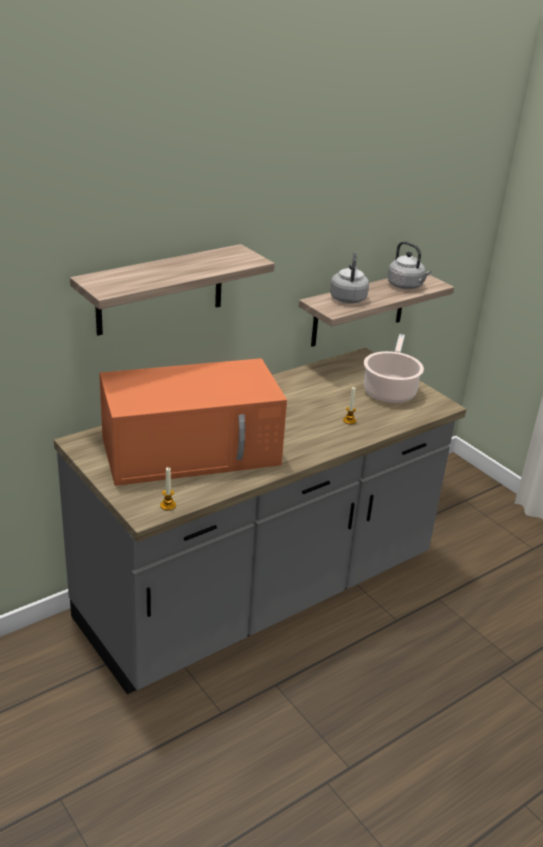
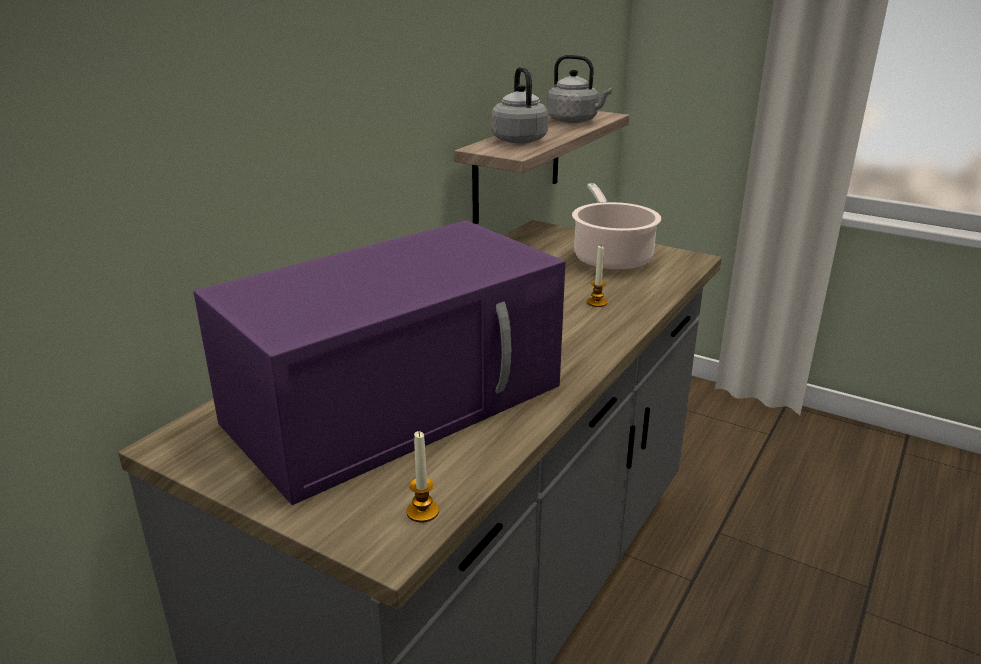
camera: 20 degrees left, 5 degrees down
(160, 290) = (265, 130): shelf -> none
(193, 450) = (399, 401): orange microwave -> purple microwave

